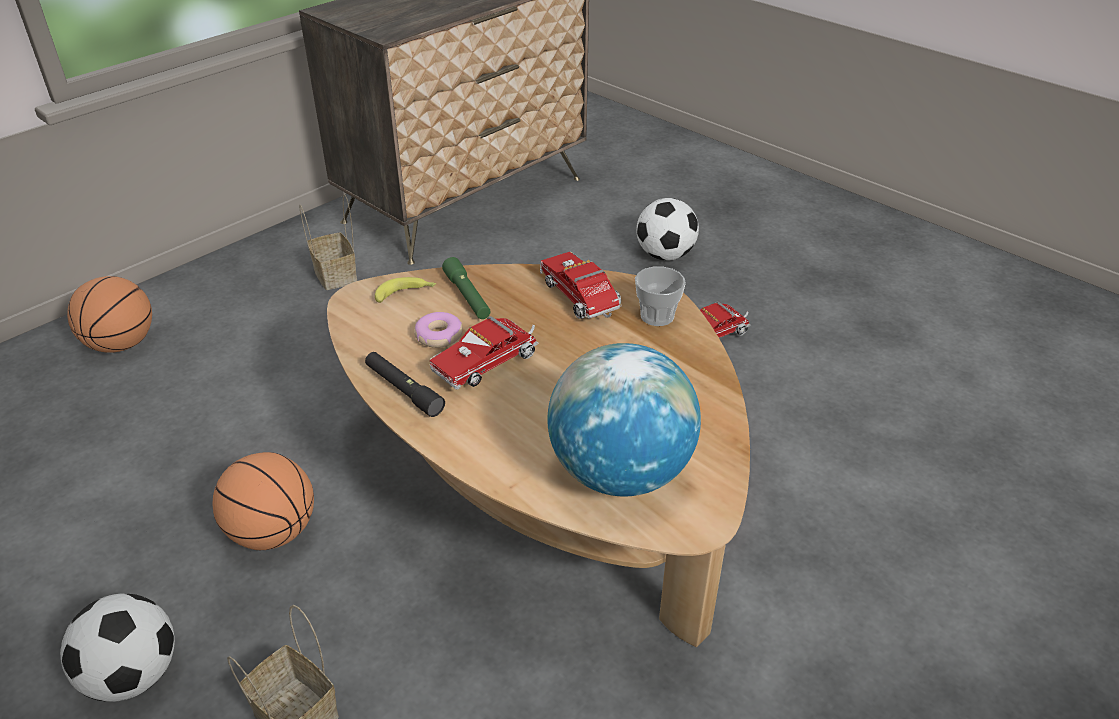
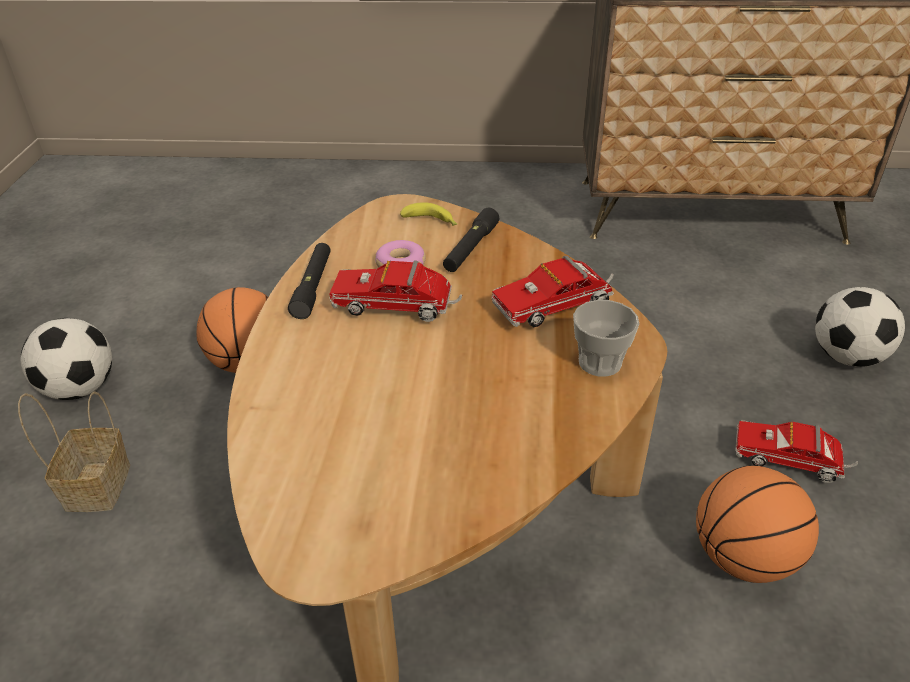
camera: 50 degrees right, 0 degrees up
(121, 344) = (342, 192): basketball -> basketball (743, 558)
(337, 276) = (526, 218): basket -> none
(467, 296) = (470, 248): green flashlight -> black flashlight
(582, 299) = (556, 306): toy truck -> toy truck turned 135 degrees counterclockwise
(620, 472) = (336, 464): globe -> none

